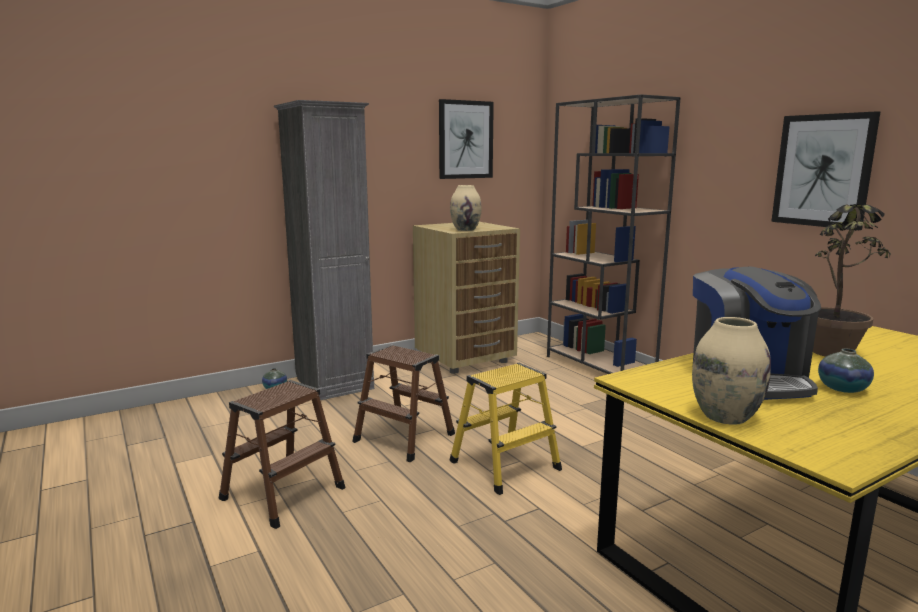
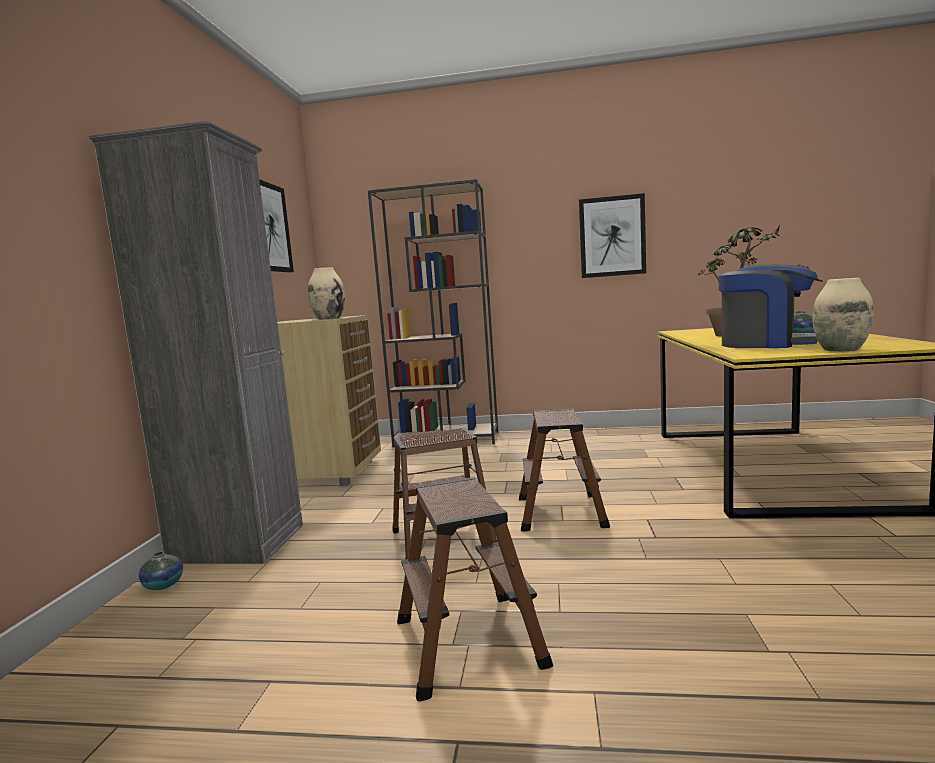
camera: 50 degrees left, 5 degrees down
(505, 465) = (560, 512): yellow step ladder -> brown step ladder

